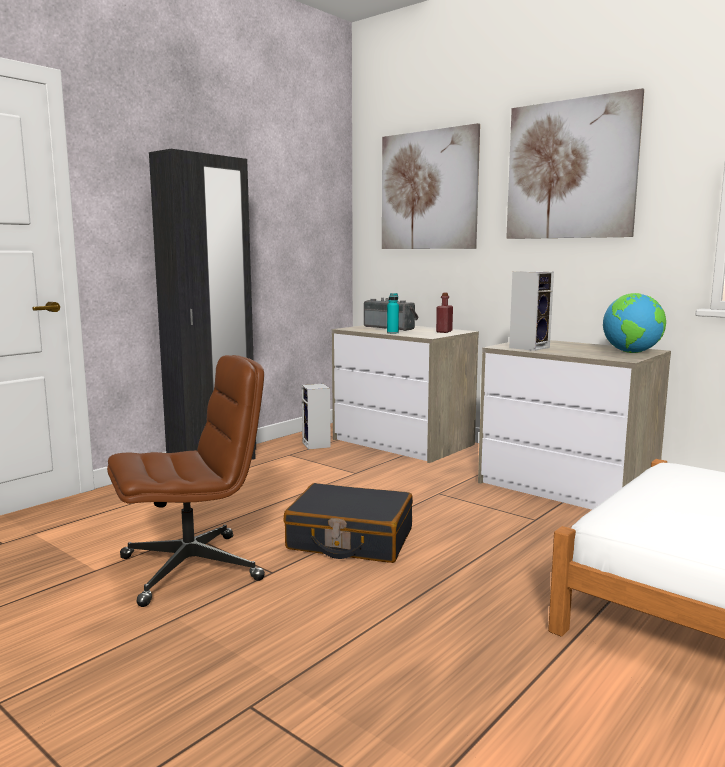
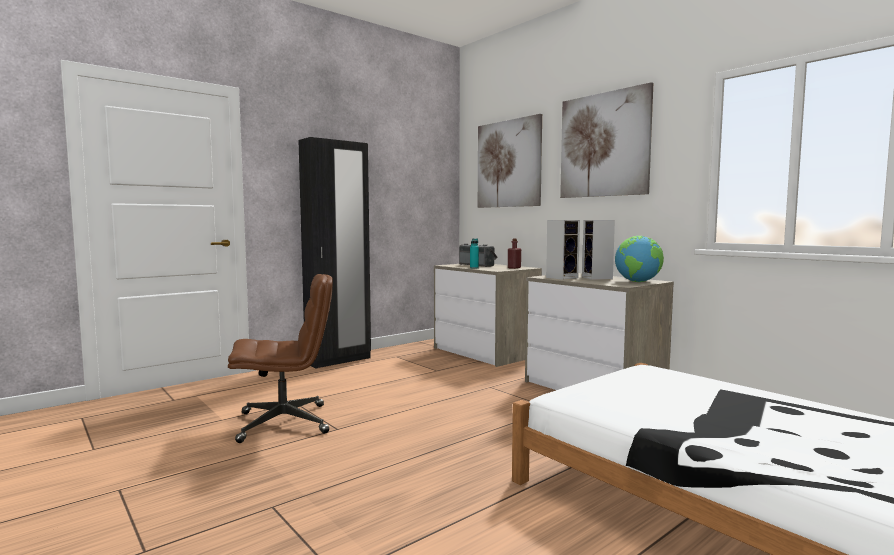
camera: 10 degrees right, 5 degrees down
(317, 445) = (420, 351): speaker -> speaker (598, 278)
(350, 539) = (404, 412): black suitcase -> none

